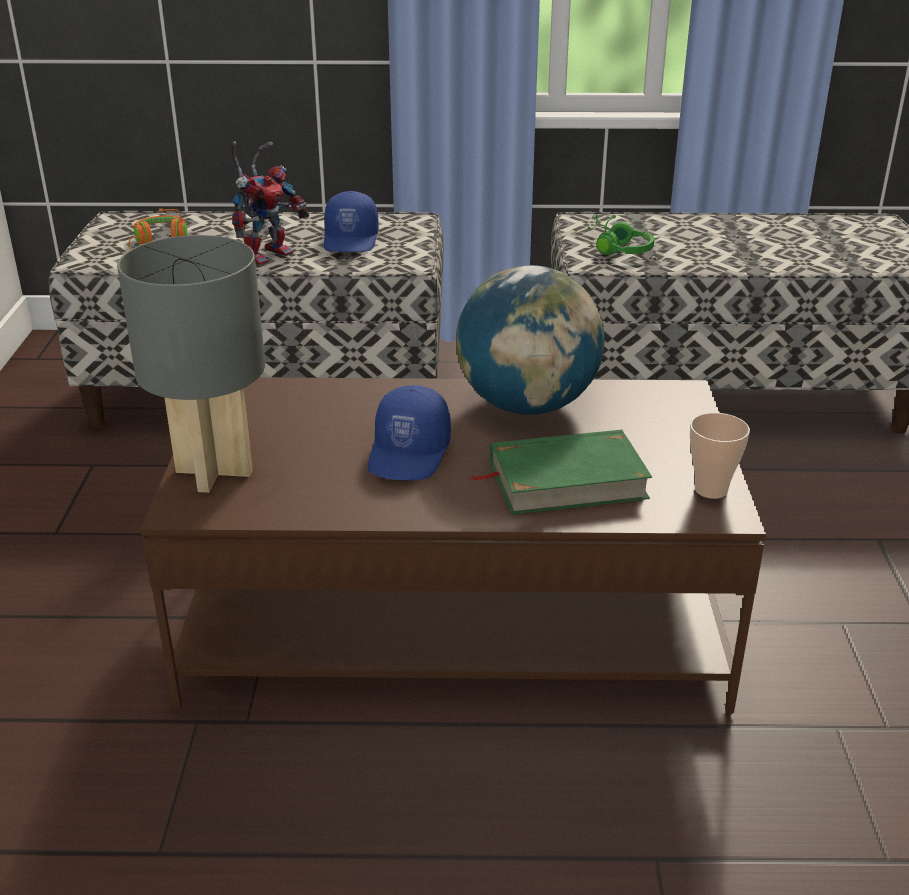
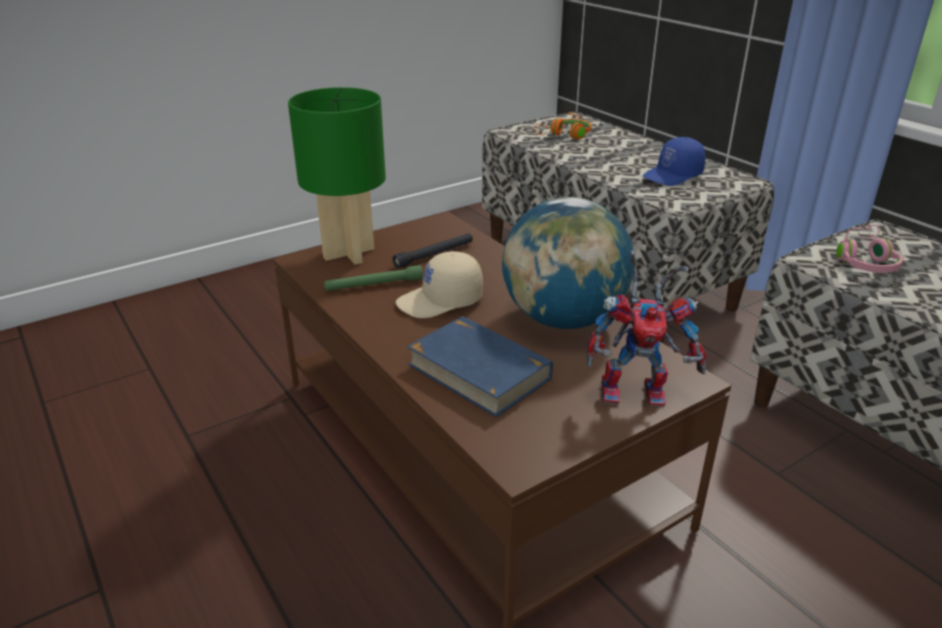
camera: 55 degrees right, 0 degrees up
(216, 471) = (349, 253): grey table lamp -> green table lamp
(267, 254) = (605, 163): toy robot -> toy robot (637, 390)
(303, 422) = (434, 255): none -> black flashlight
(319, 480) = (374, 285): none -> green flashlight
(410, 454) = (440, 301): blue cap -> beige cap
(566, 480) = (478, 371): green book -> blue book
(617, 248) = (865, 261): green headphones -> pink headphones
(711, 490) = (546, 444): cup -> none

